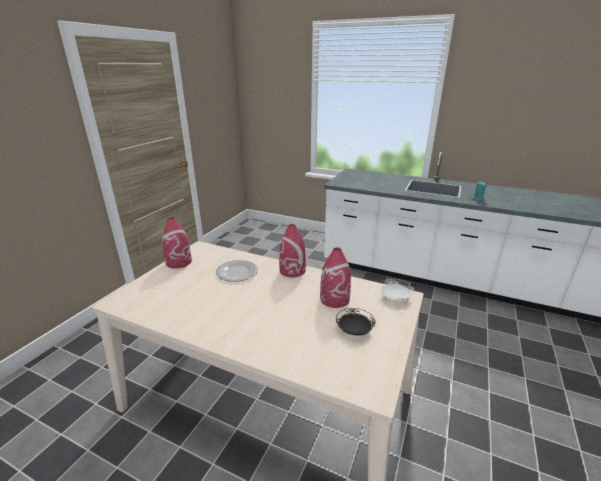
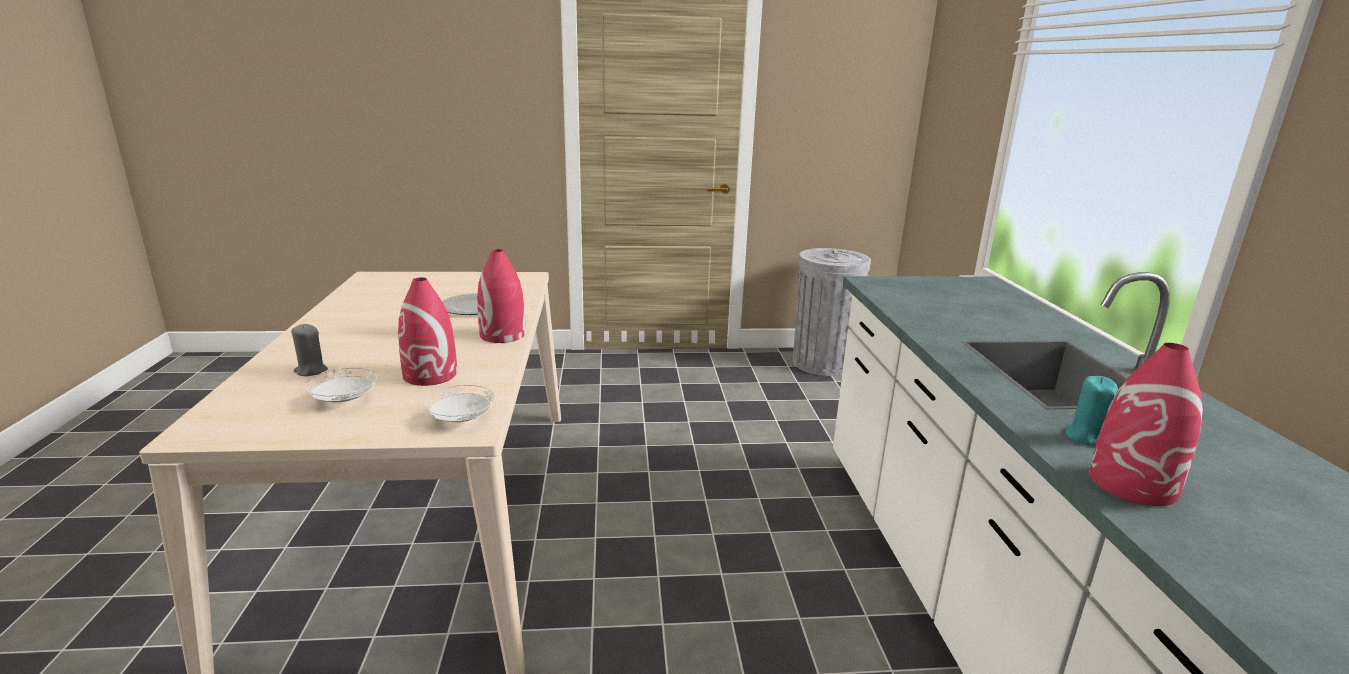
camera: 60 degrees right, 5 degrees down
(179, 262) = (478, 277): red vase -> red vase (1133, 484)
(244, 235) = (822, 363): none -> grey trash can
(299, 340) = (311, 371): none -> grey candle
(354, 330) = (345, 400): black plate -> white plate

